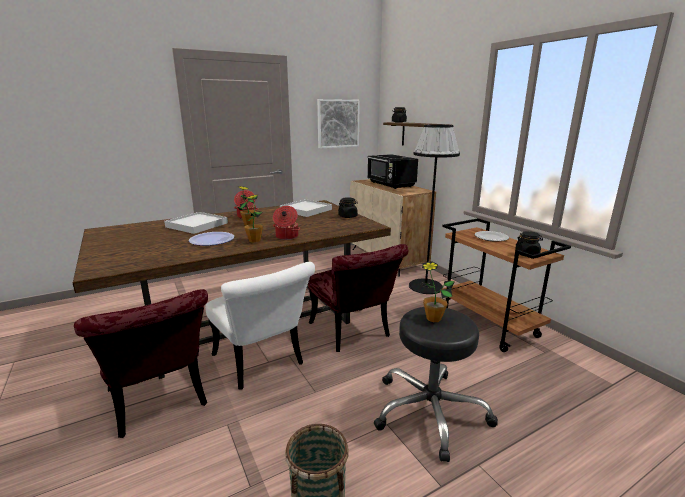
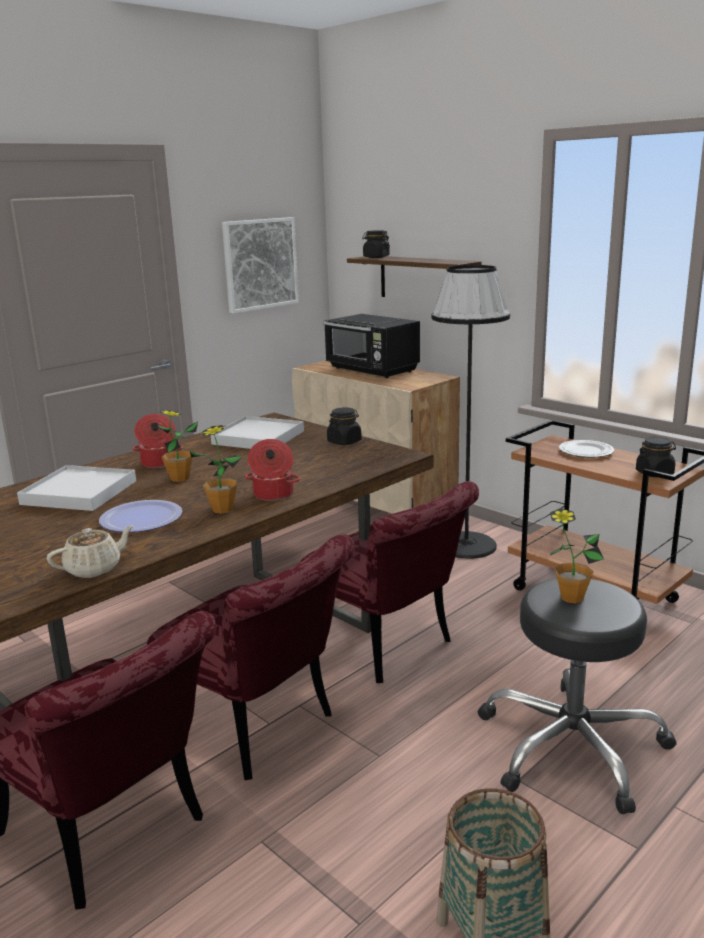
camera: 15 degrees left, 0 degrees up
(166, 260) = (94, 569): none -> beige teapot
(262, 364) = (261, 729): white chair -> red chair

